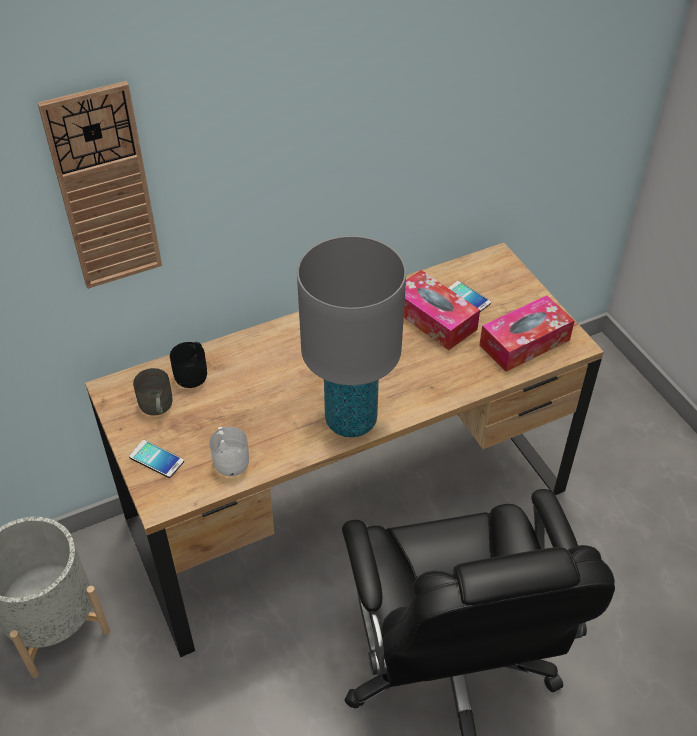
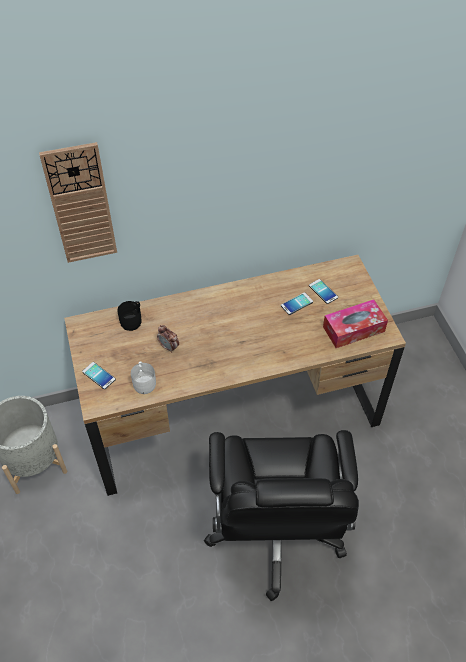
camera: 10 degrees right, 5 degrees up
(156, 407) = (105, 340): grey mug -> none
(257, 403) = (169, 347): none -> alarm clock
(351, 420) = (226, 367): grey table lamp -> none
(433, 319) = (296, 304): tissue box -> phone

